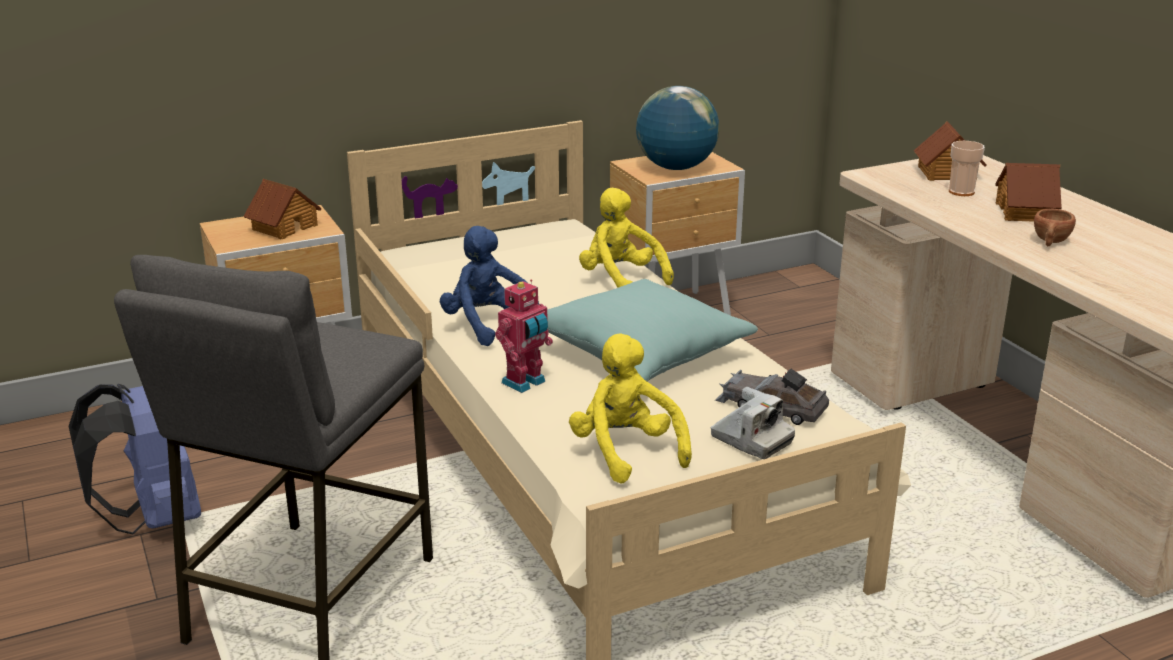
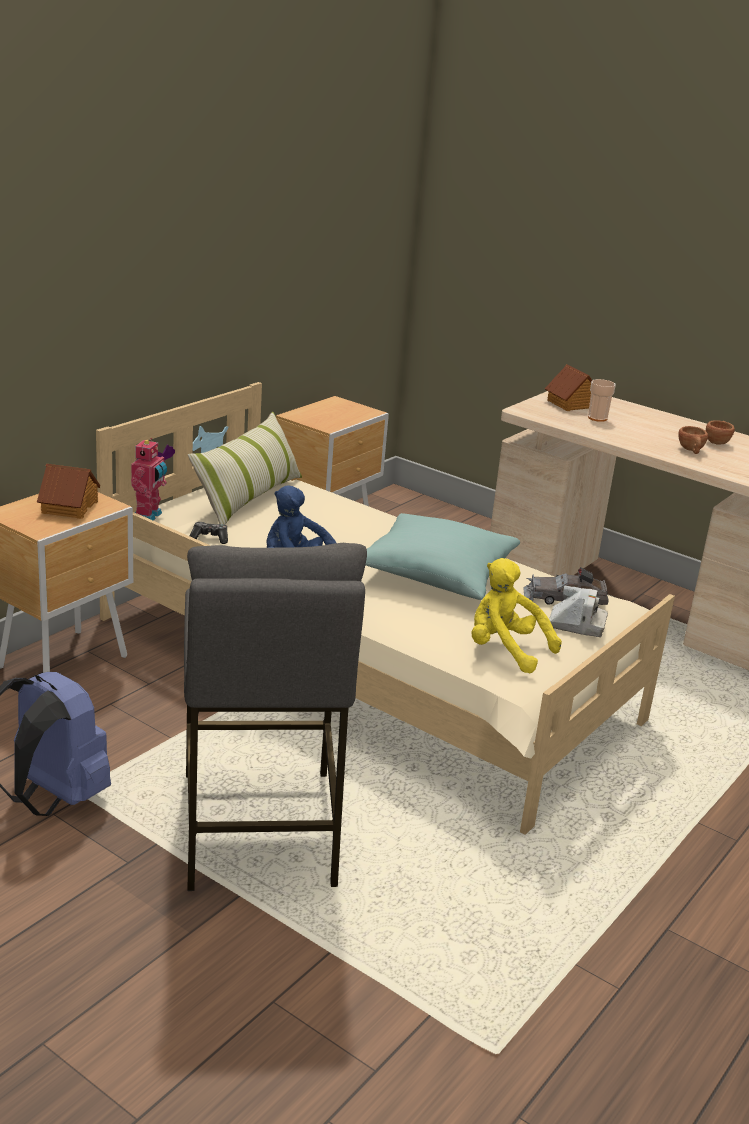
camera: 30 degrees left, 0 degrees up
(436, 280) = (210, 538): none -> game controller
(525, 246) = (248, 497): none -> pillow
(525, 383) = (378, 612): toy robot -> toy robot (149, 516)
(620, 280) = (356, 517): yellow plush toy -> none
(676, 168) = (335, 416): globe -> none
(1026, 212) = (653, 429): toy house -> none
(1108, 236) = (717, 442): none -> brown cup

